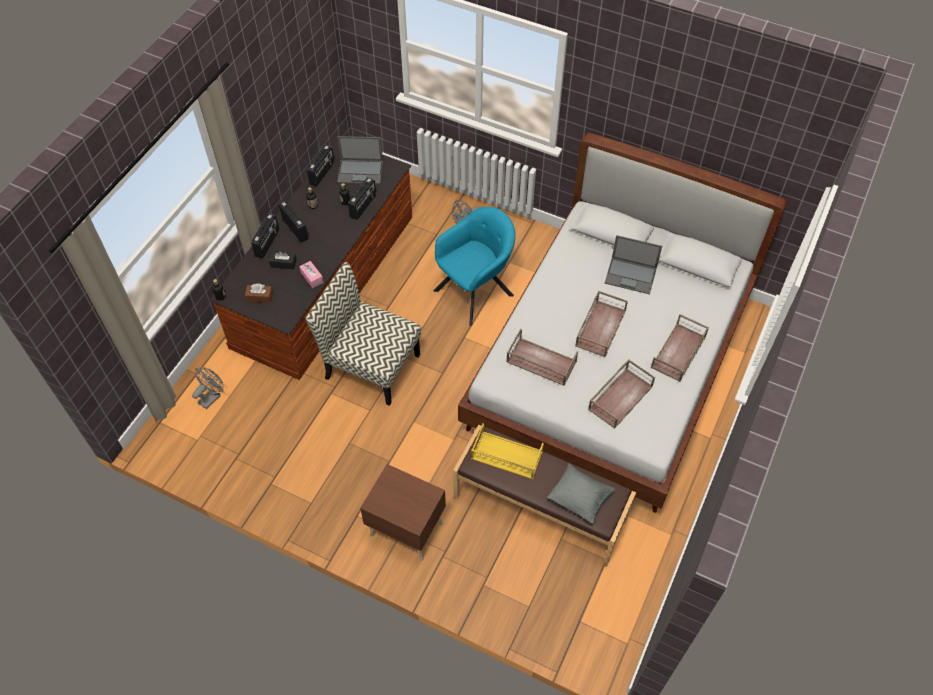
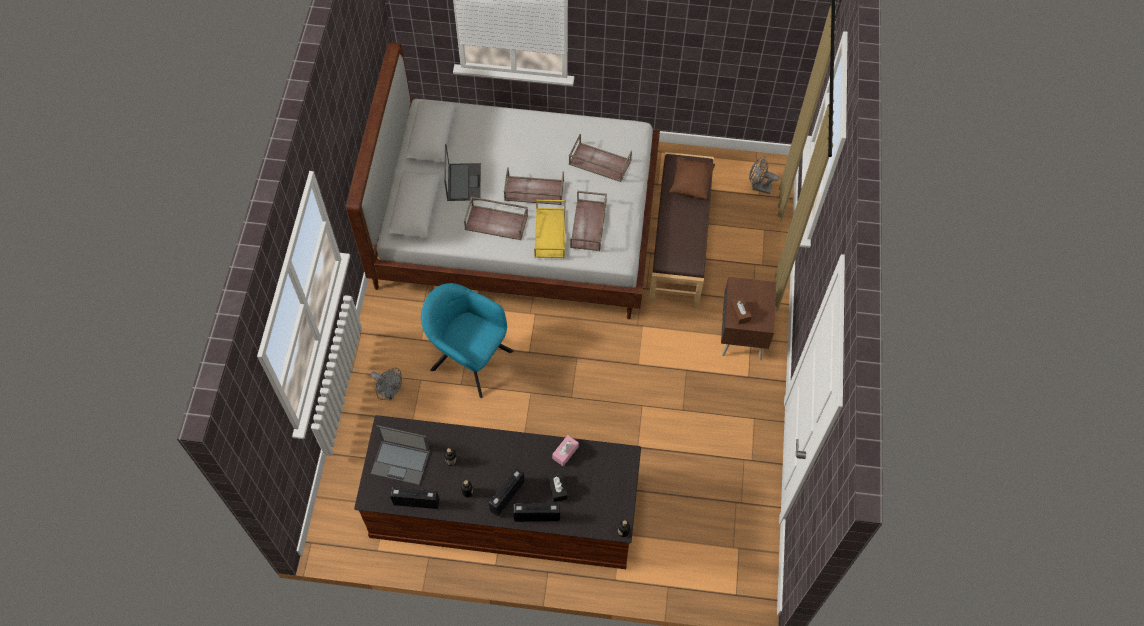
camera: 110 degrees left, 5 degrees up
(212, 397) = (687, 557): grey fan -> grey fan (758, 187)
(259, 297) = (608, 492): brown tissue box -> brown tissue box (740, 313)
(361, 171) = (401, 462): laptop -> laptop turned 120 degrees clockwise
(363, 206) = (452, 440): radio -> none
(371, 366) = (593, 422): chair -> none
(506, 455) = (675, 243): yellow tray -> yellow tray (551, 233)
(579, 499) = (691, 184): grey pillow -> brown pillow
(678, 353) = (537, 131): brown tray -> brown tray (497, 222)

